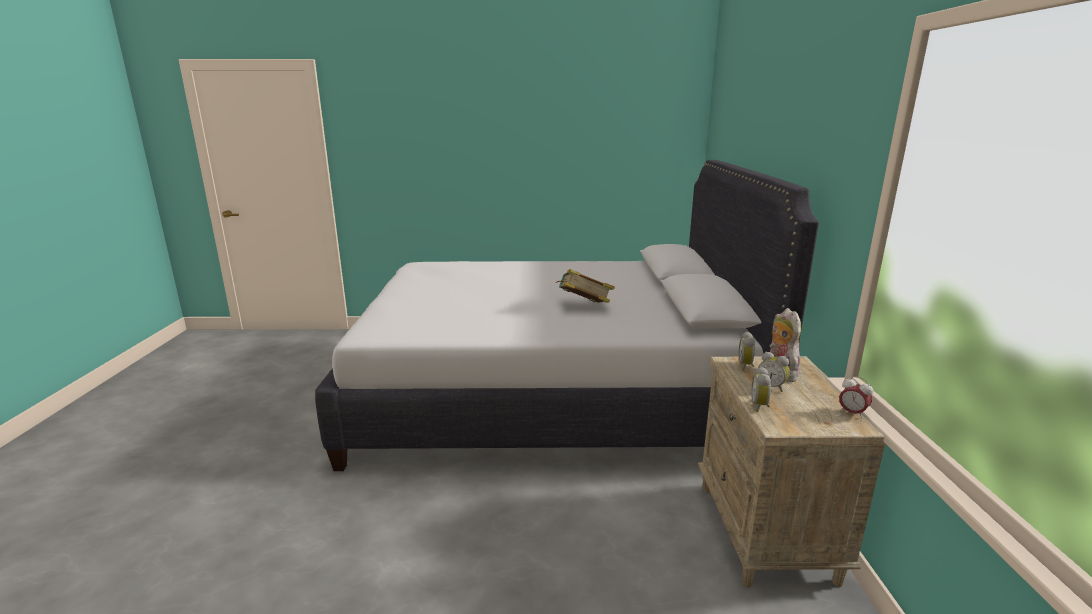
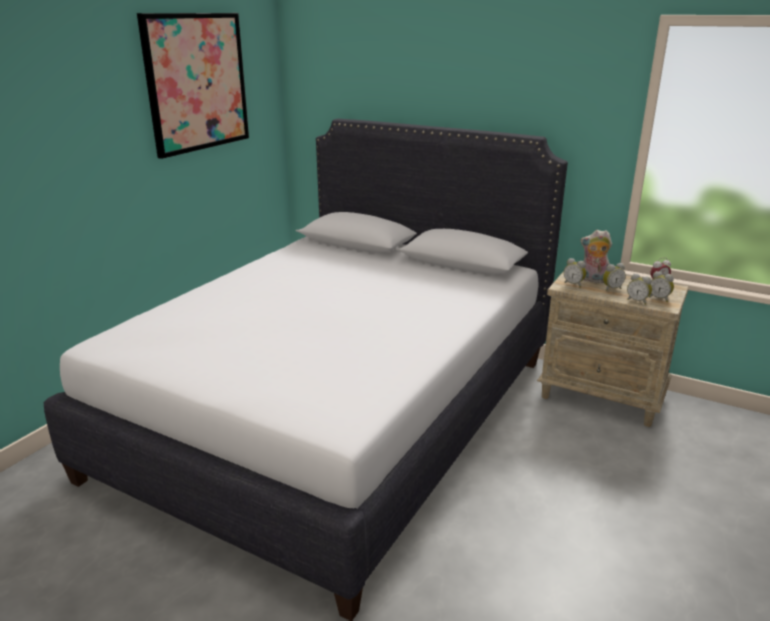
camera: 60 degrees left, 5 degrees up
(583, 307) = (397, 298): book -> none
(599, 117) = (197, 82): none -> picture
(794, 419) = (659, 298): none -> alarm clock

